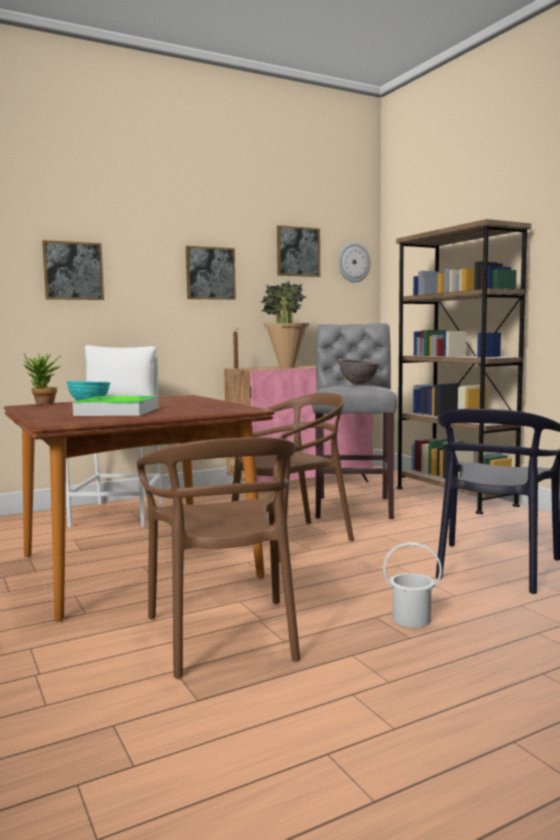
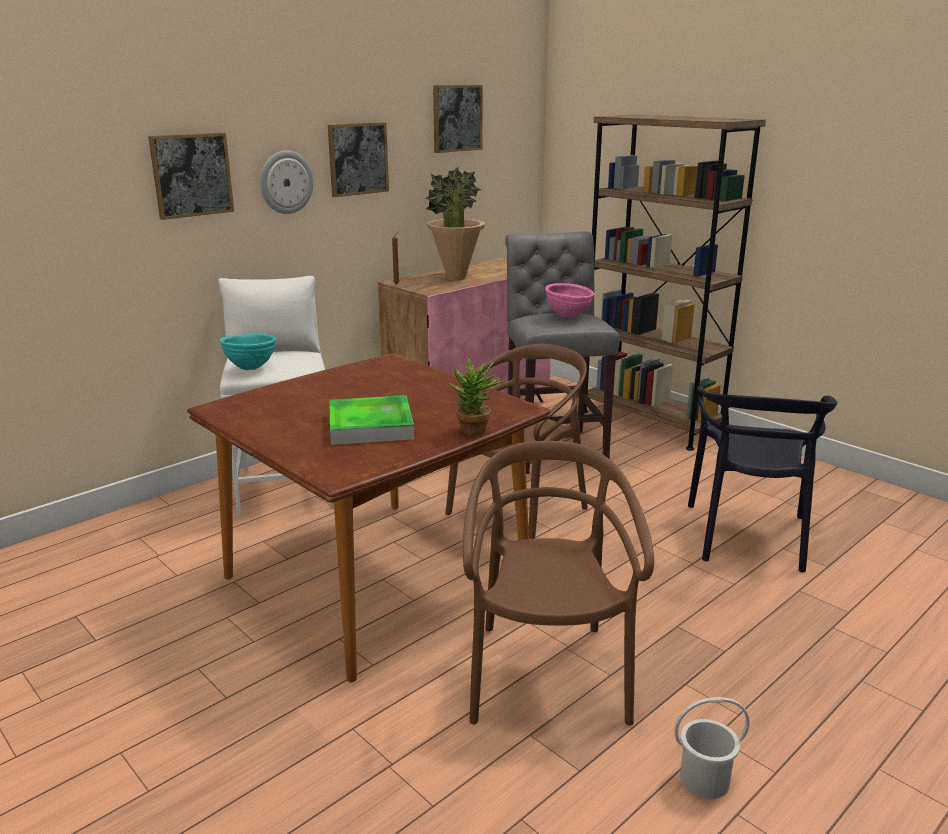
camera: 15 degrees left, 15 degrees up
(43, 404) = (236, 400): potted plant -> potted plant (474, 433)
(225, 635) = (546, 675): brown chair -> brown chair turned 150 degrees counterclockwise
(353, 262) = (517, 126): wall clock -> wall clock (286, 182)
(358, 384) = (568, 316): brown bowl -> pink bowl
(411, 619) = (711, 624): white bucket -> white bucket (703, 779)

